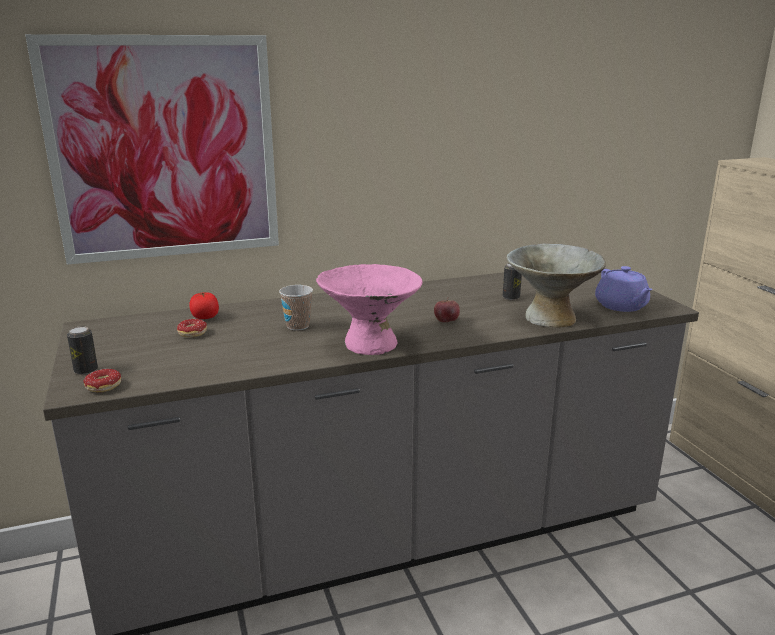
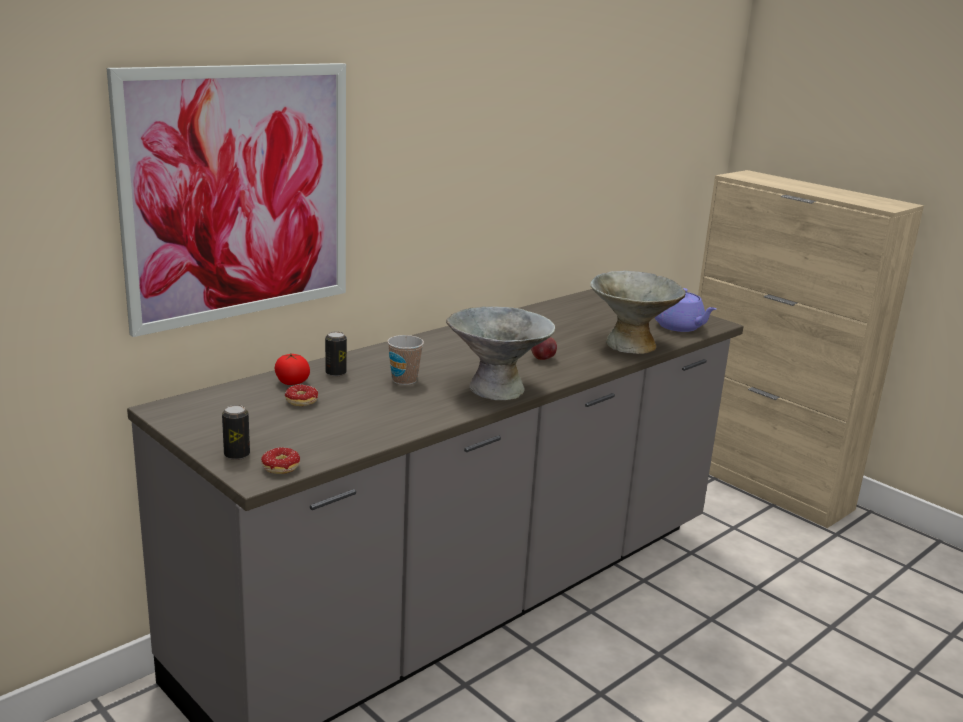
camera: 25 degrees left, 0 degrees up
(370, 343) = (496, 389): pink bowl -> grey bowl
(511, 297) = (576, 328): can -> can (336, 373)

